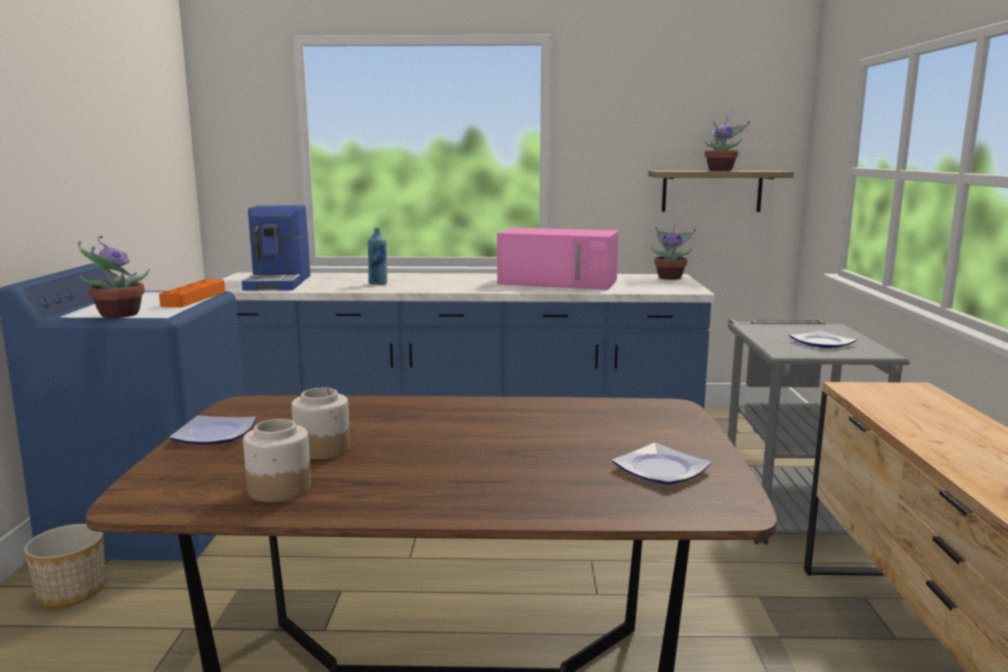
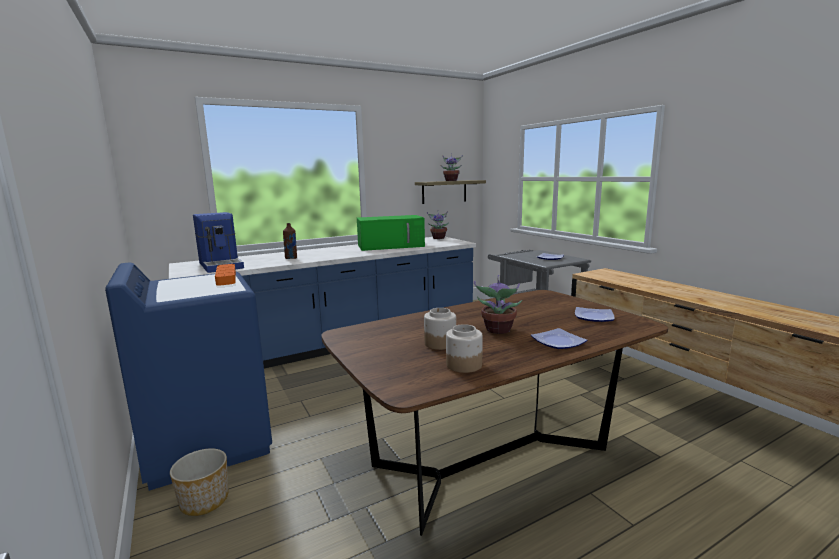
camera: 30 degrees left, 0 degrees up
(117, 315) = (202, 294): potted plant -> potted plant (497, 330)
(216, 434) = (365, 351): plate -> plate (558, 342)
(378, 284) = (291, 258): blue bottle -> brown bottle
(559, 282) = (391, 246): pink microwave -> green microwave

